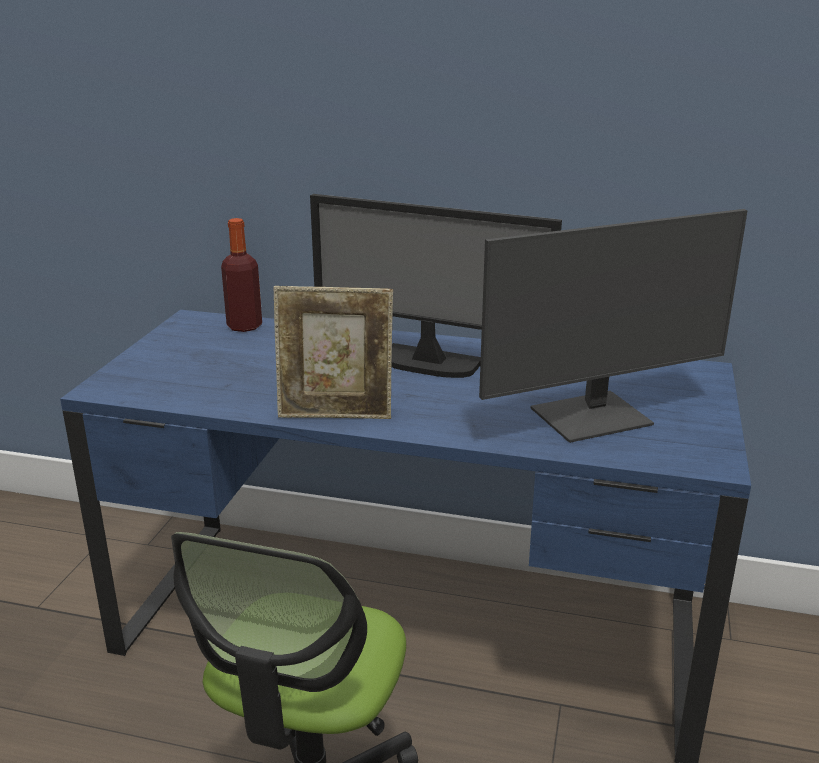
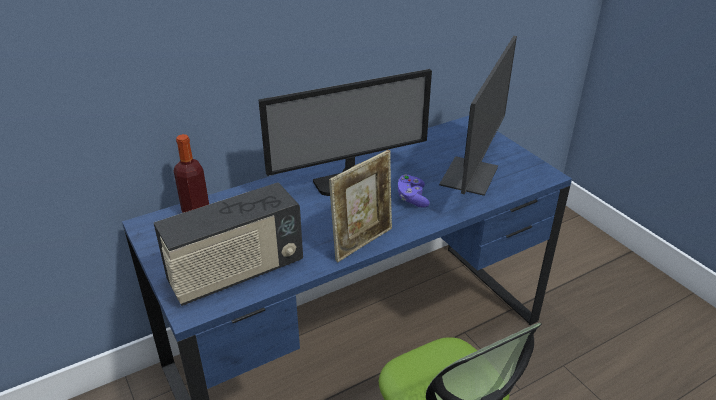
camera: 45 degrees left, 10 degrees up
(182, 382) = (236, 273): none -> radio
(470, 405) = (412, 198): none -> purple game controller

